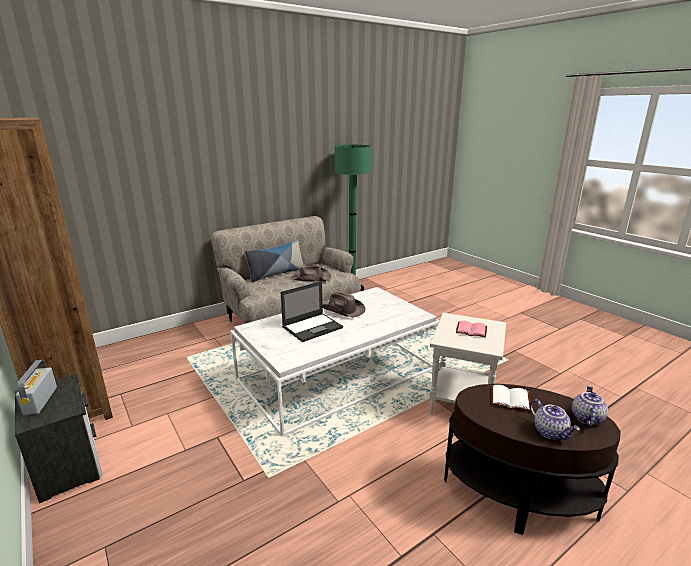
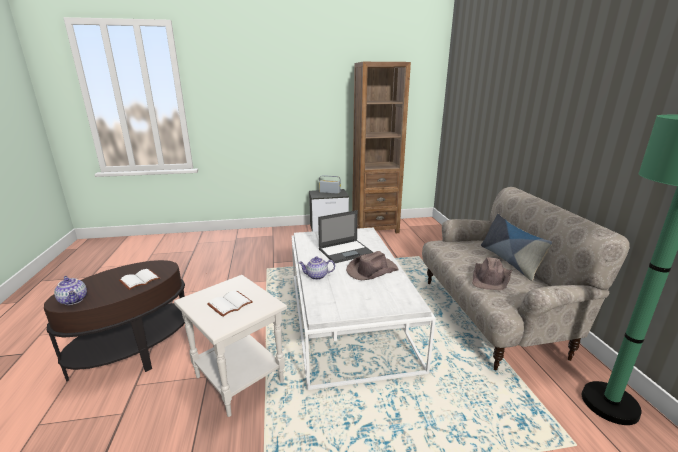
camera: 115 degrees right, 0 degrees up
(313, 327) = (346, 251): laptop -> laptop turned 105 degrees counterclockwise
(472, 330) = (230, 305): pink book -> white book
(550, 432) = (99, 279): teapot -> teapot (316, 276)

